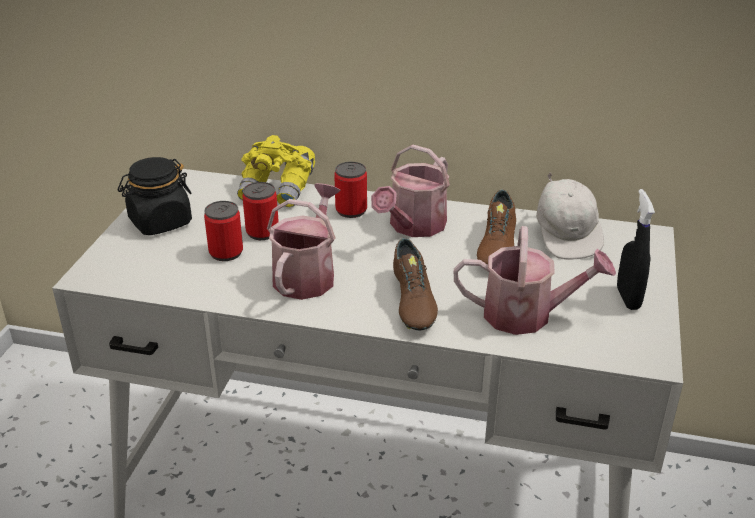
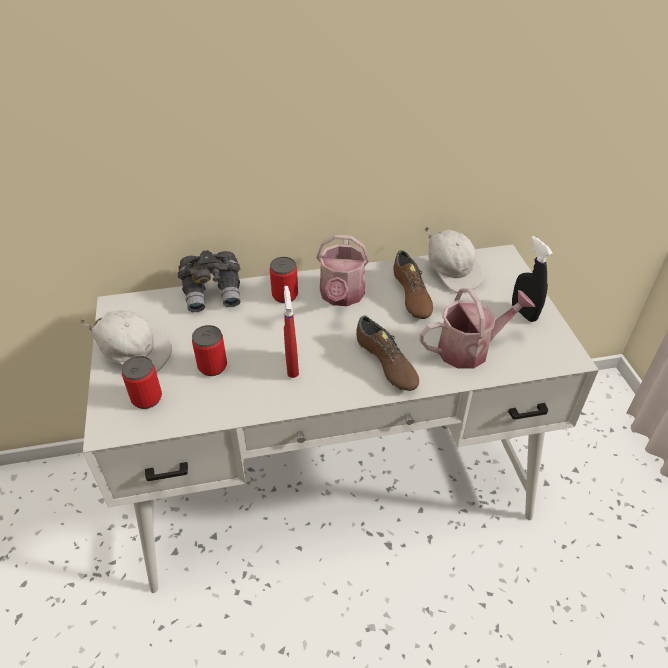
camera: 25 degrees left, 10 degrees up
(160, 222) = (134, 354): black jar -> white cap
(262, 232) = (229, 337): can -> can (147, 398)
(278, 190) = (213, 293): yellow binoculars -> grey binoculars
(307, 274) = (292, 366): watering can -> red spray bottle

